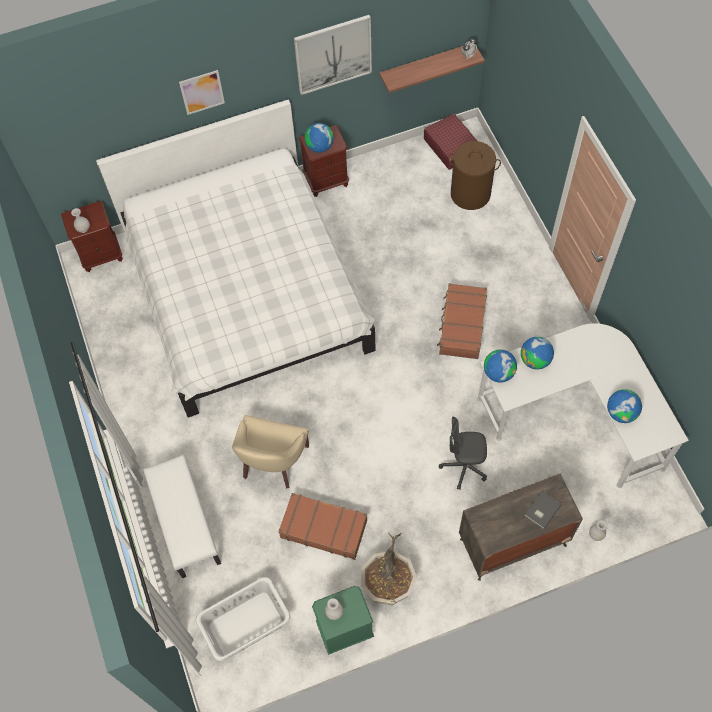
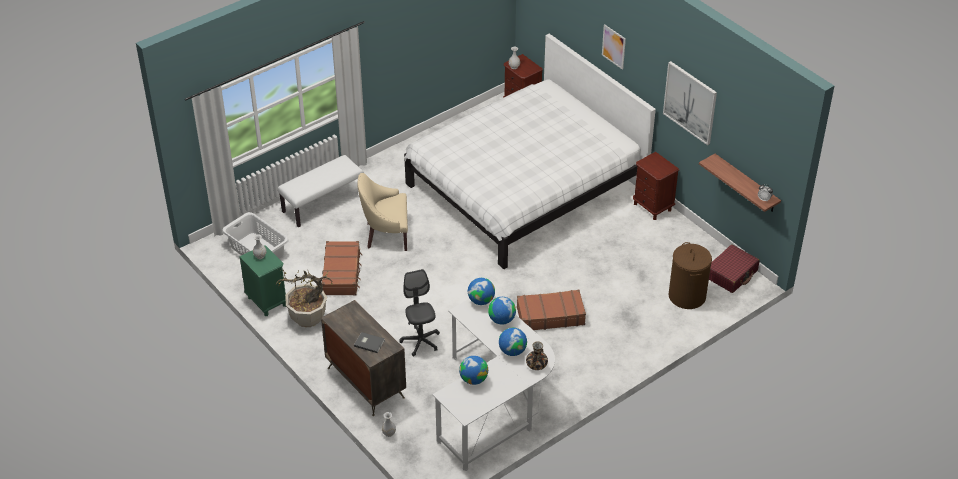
camera: 70 degrees right, 20 degrees down
(319, 147) = (651, 164): globe -> globe (512, 351)
(611, 344) = (537, 364): none -> vase

